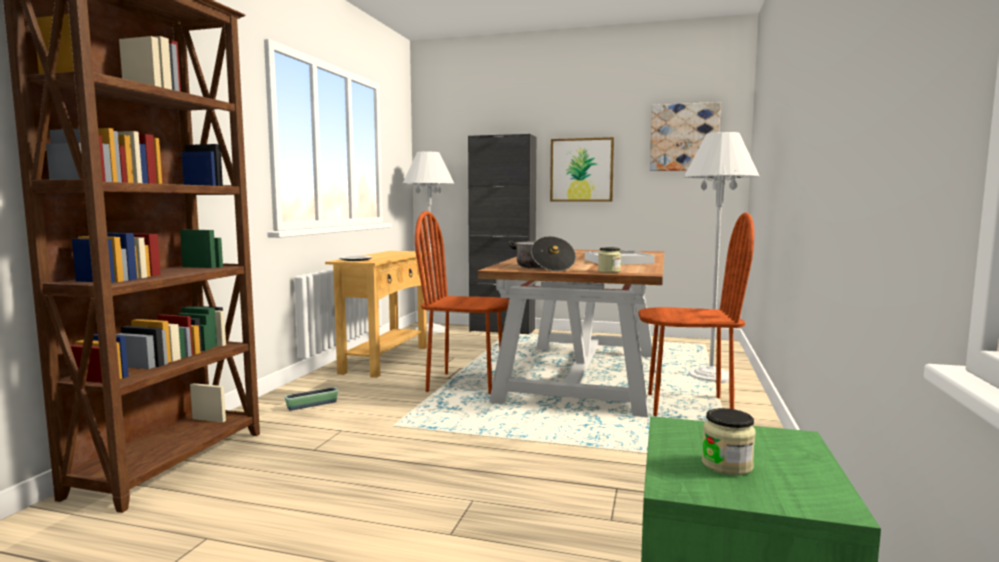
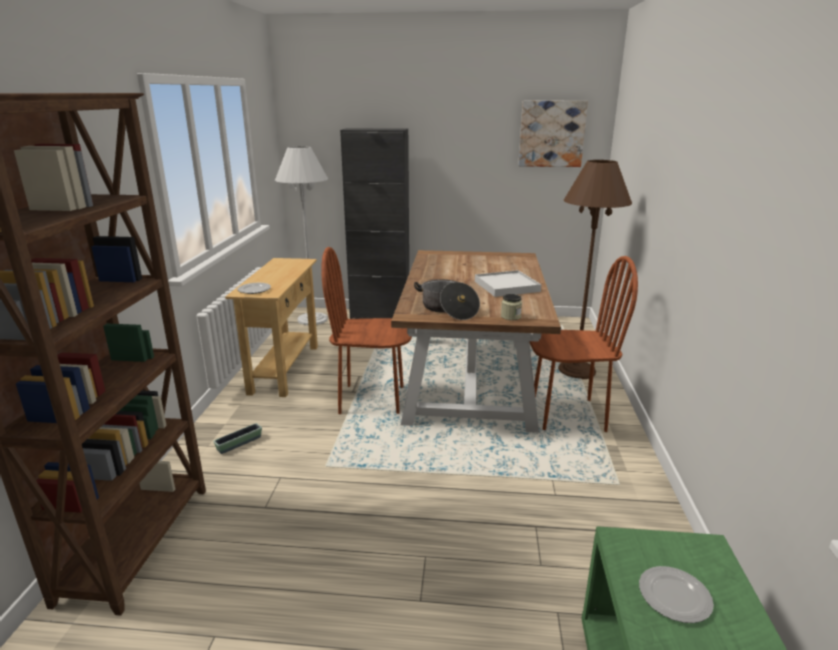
camera: 10 degrees left, 15 degrees up
(581, 170) = (453, 163): picture -> none
(711, 376) = (577, 370): white floor lamp -> brown floor lamp
(727, 465) = (675, 596): jar -> plate

